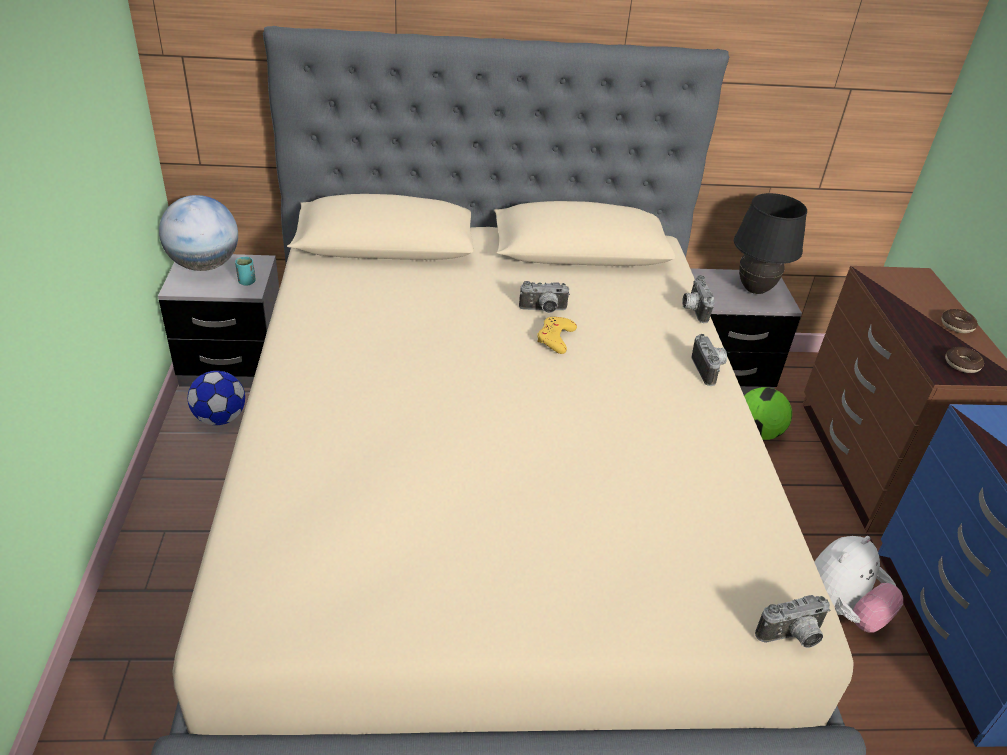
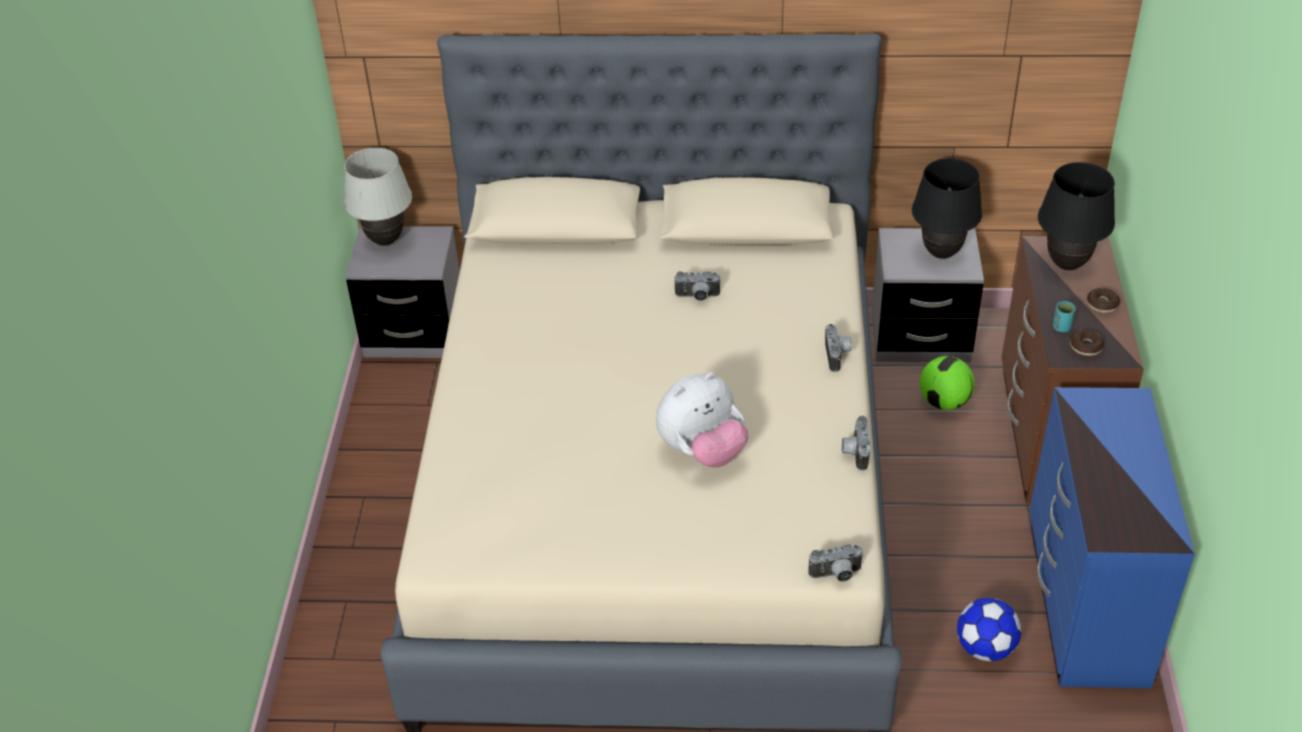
camera: 10 degrees right, 5 degrees up
(204, 265) = (386, 240): globe -> white table lamp
(220, 418) = (405, 390): football -> football (985, 648)
(247, 282) = (426, 258): turquoise cup -> turquoise cup (1061, 327)
(555, 338) = (703, 326): yellow game controller -> none
(693, 310) = (841, 293): camera -> camera (854, 452)
(839, 610) = (973, 574): plush toy -> plush toy (702, 451)
(905, 290) = (1067, 264): none -> black table lamp

